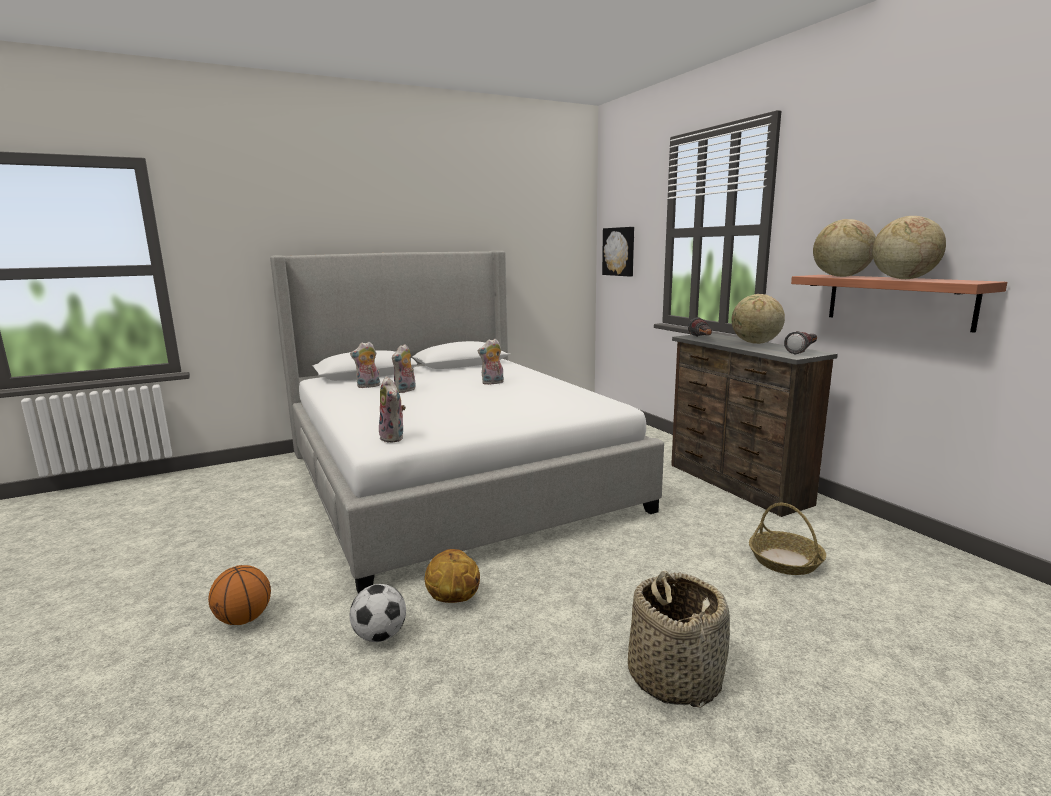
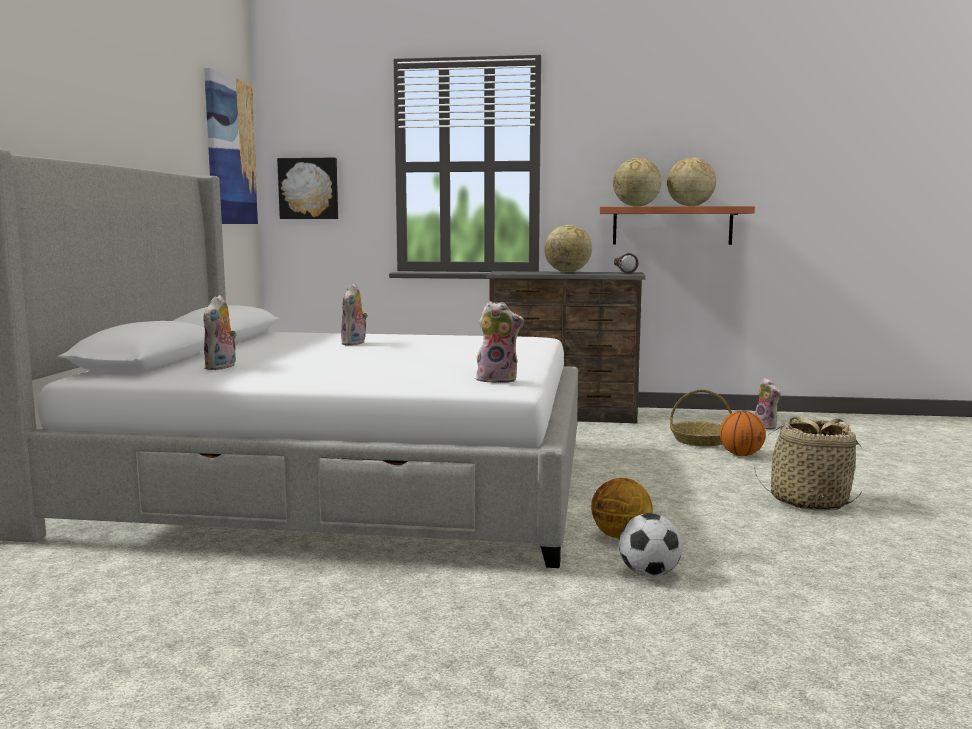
camera: 55 degrees left, 5 degrees down
(244, 619) = (526, 633): basketball -> basketball (741, 455)
(405, 391) = (297, 361): plush toy -> plush toy (767, 426)
(557, 227) = (230, 151): none -> picture
(702, 339) = (518, 273): flashlight -> none

